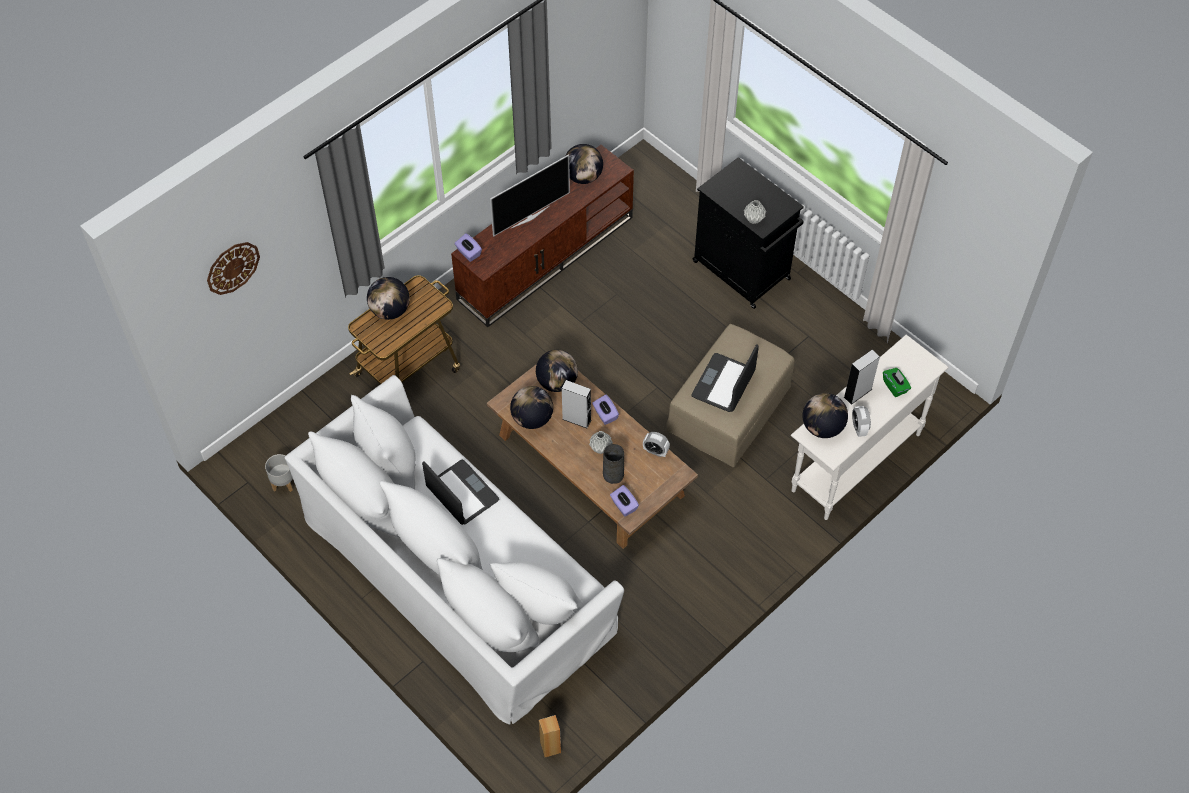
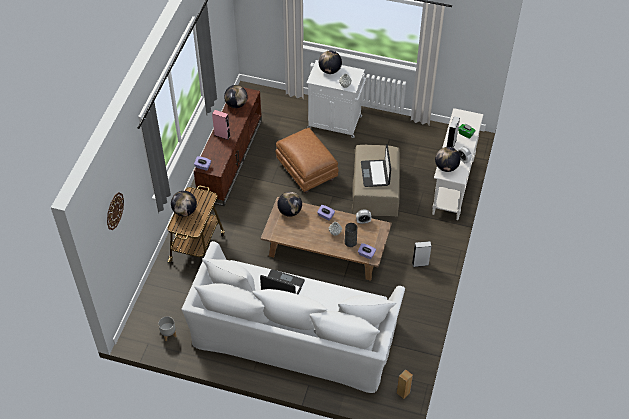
camera: 30 degrees left, 5 degrees down
(529, 216) = (222, 135): television -> pink speaker
(532, 418) = (290, 234): globe -> globe (330, 70)
(576, 419) = (313, 224): grey speaker -> grey speaker (420, 263)
(644, 329) = (306, 171): none -> brown ottoman
(743, 271) = (335, 122): black cabinet -> white cabinet

